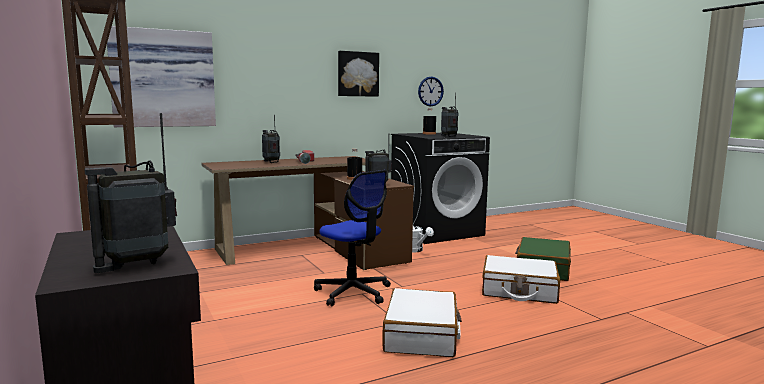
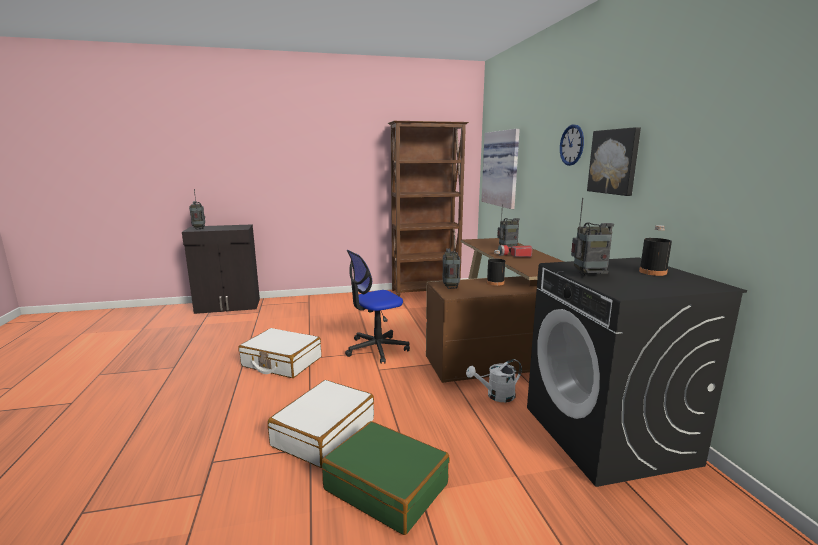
camera: 105 degrees right, 5 degrees up
(430, 91) = (724, 194): wall clock -> wall clock (571, 145)

